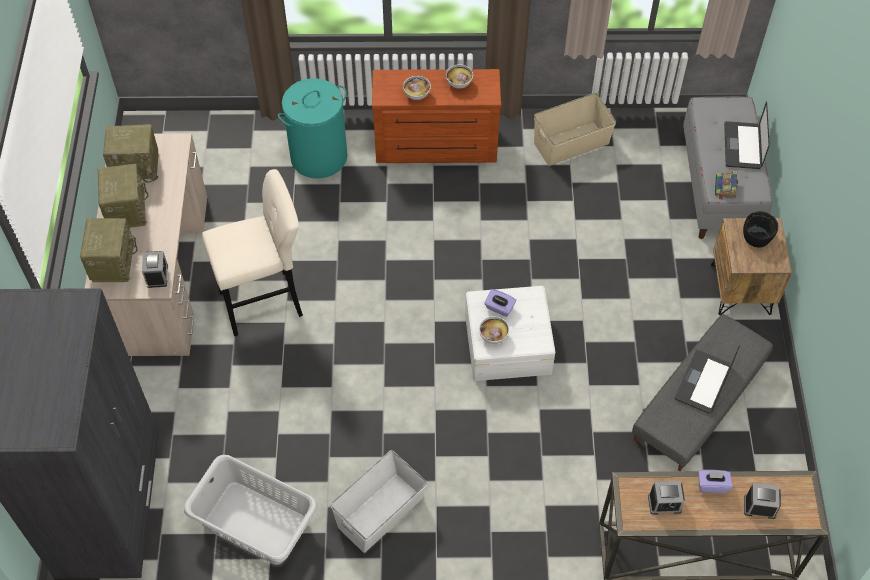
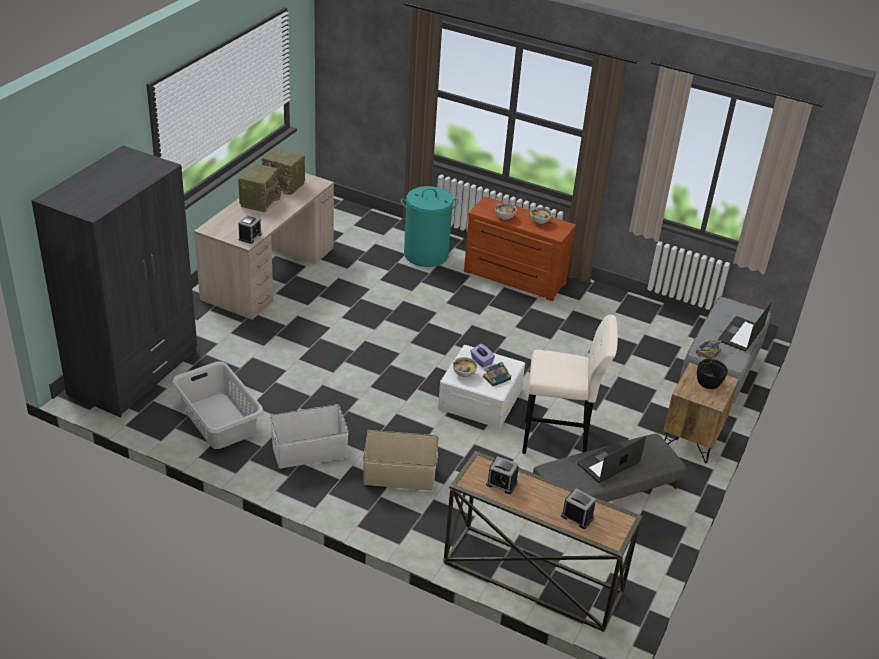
camera: 25 degrees right, 20 degrees down
(112, 262) = (228, 221): radio -> none
(265, 302) = (326, 312): beige stool -> beige stool (559, 441)
(530, 324) = (497, 378): none -> book
(572, 143) = (618, 311): beige storage box -> beige storage box (400, 476)
(712, 485) = (548, 489): purple tissue box -> none

